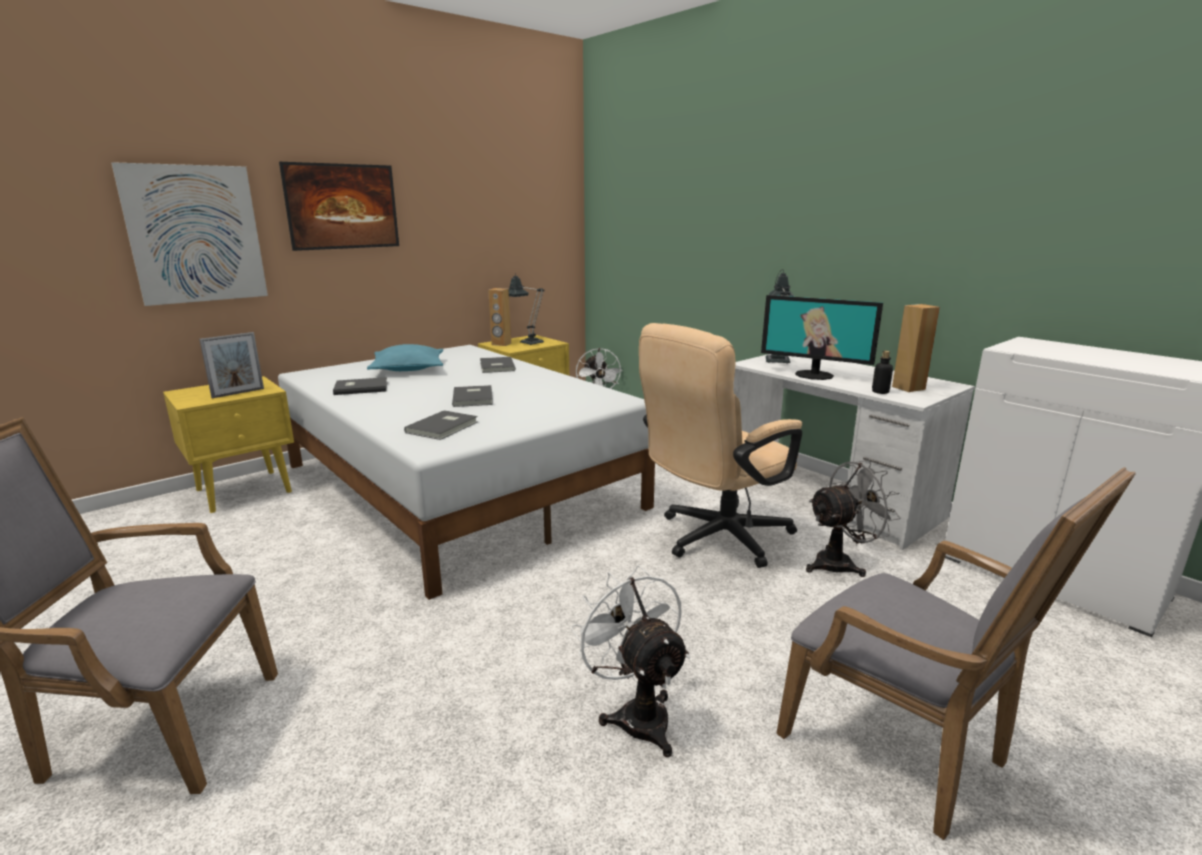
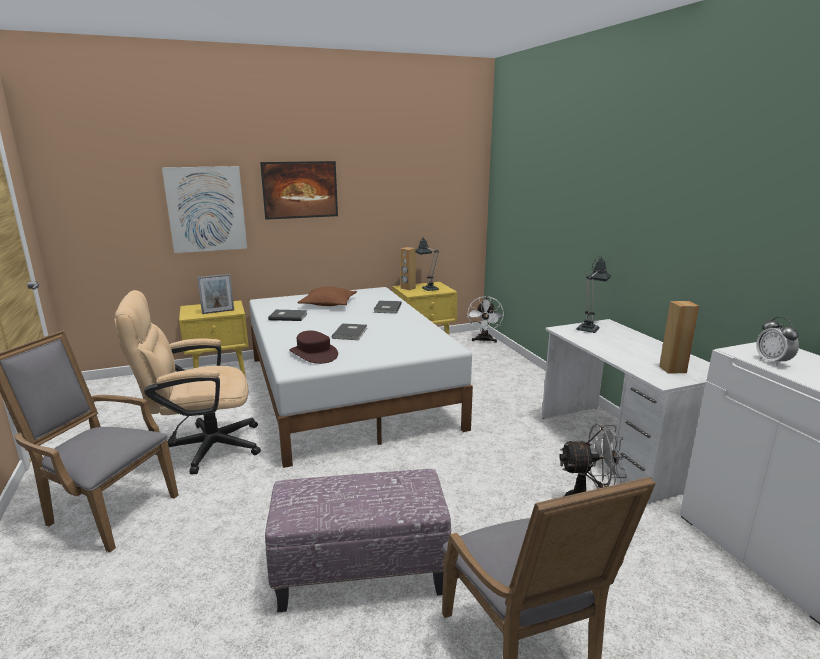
camera: 20 degrees right, 0 degrees up
(408, 369) = (328, 304): turquoise pillow -> brown pillow
(444, 427) = (314, 354): grey book -> brown hat
(636, 714) = (360, 574): white fan -> ottoman
(715, 539) = (500, 464): beige office chair -> beige office chair (201, 448)
(814, 375) = (604, 346): monitor -> none
(880, 392) = (642, 370): bottle -> none
(1053, 353) = (772, 362): none -> alarm clock

